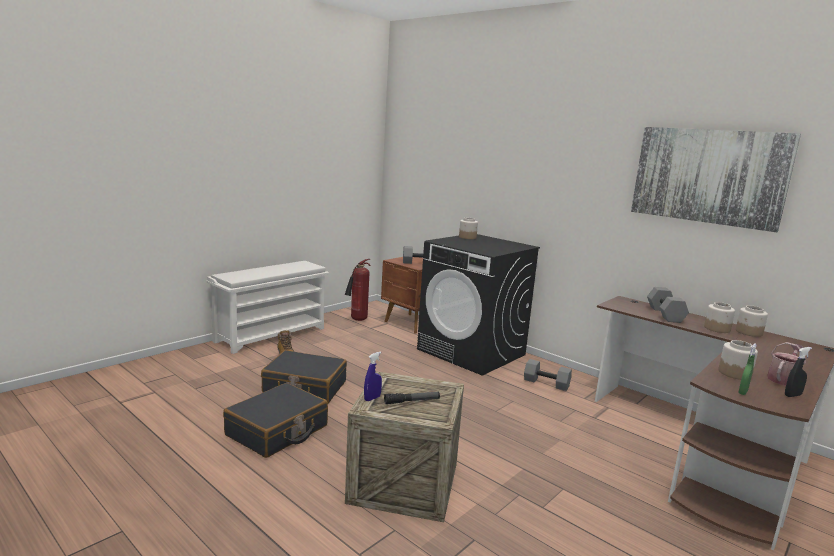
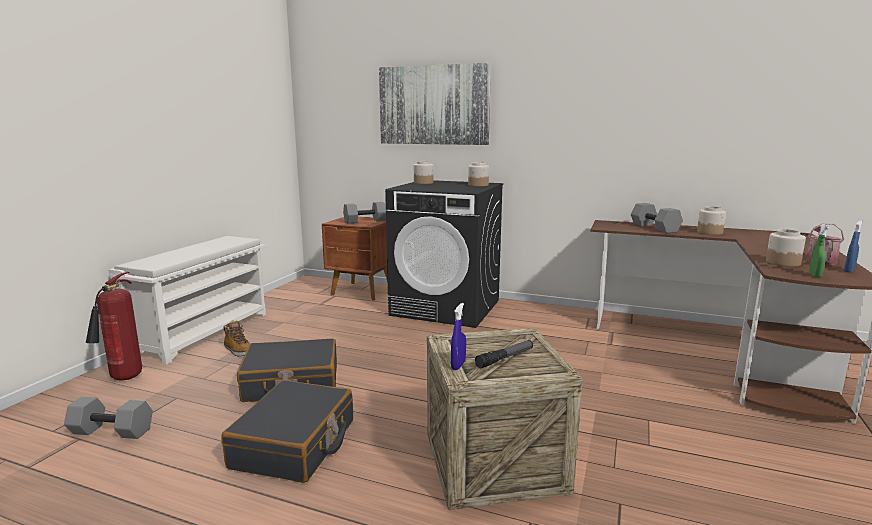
camera: 20 degrees left, 0 degrees up
(357, 320) = (299, 298): fire extinguisher -> fire extinguisher (124, 379)
(547, 383) = (541, 322): grey dumbbell -> grey dumbbell (113, 431)
(708, 176) = (675, 86): picture -> picture (433, 105)
(749, 332) = (735, 231): jar -> jar (478, 185)
(792, 395) = (849, 270): black spray bottle -> blue spray bottle

